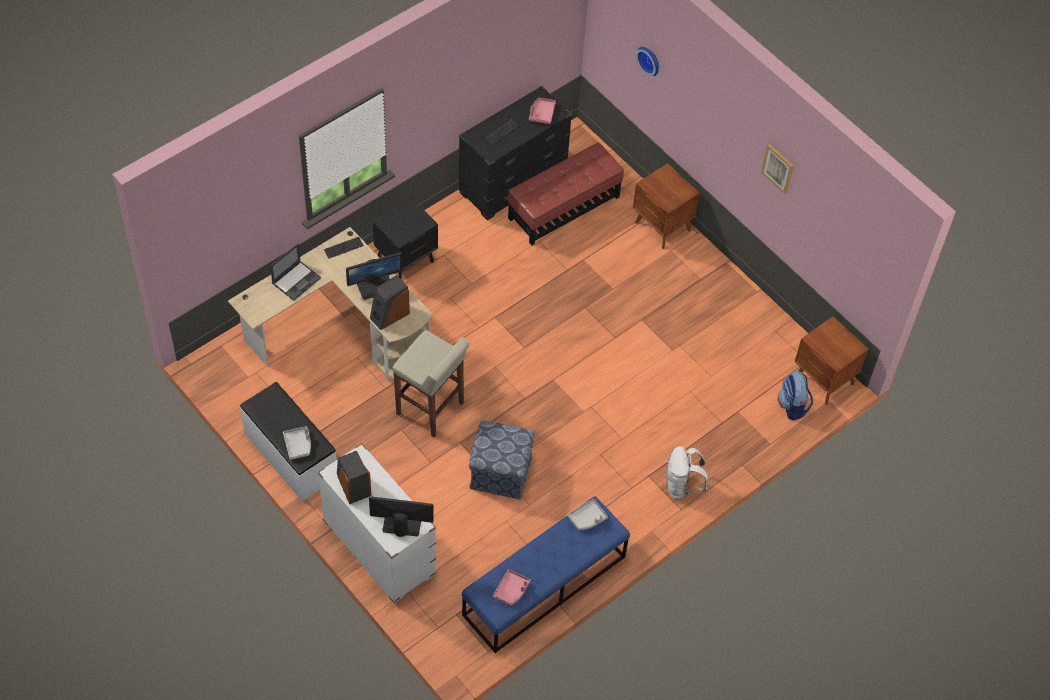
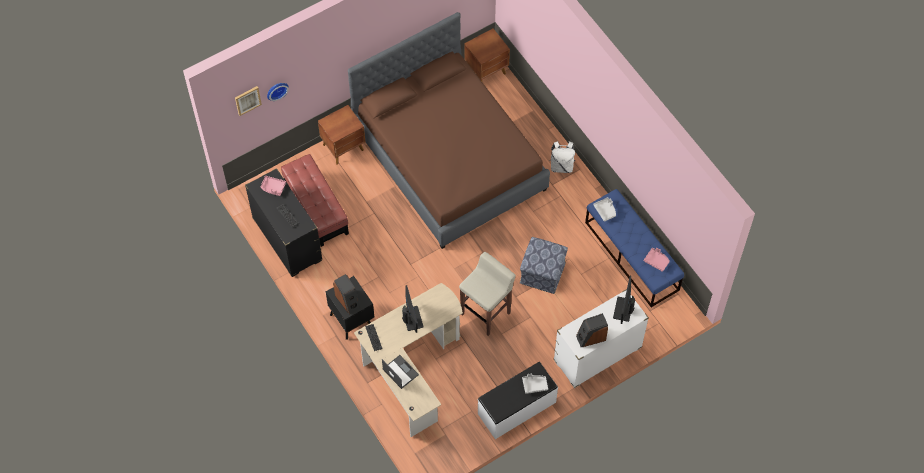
camera: 80 degrees left, 5 degrees up
(389, 315) = (439, 311): speaker -> speaker (348, 301)
(668, 347) = (449, 158): none -> brown bed
(778, 168) = (394, 25): picture -> picture (247, 100)
(792, 406) = (505, 93): backpack -> none

